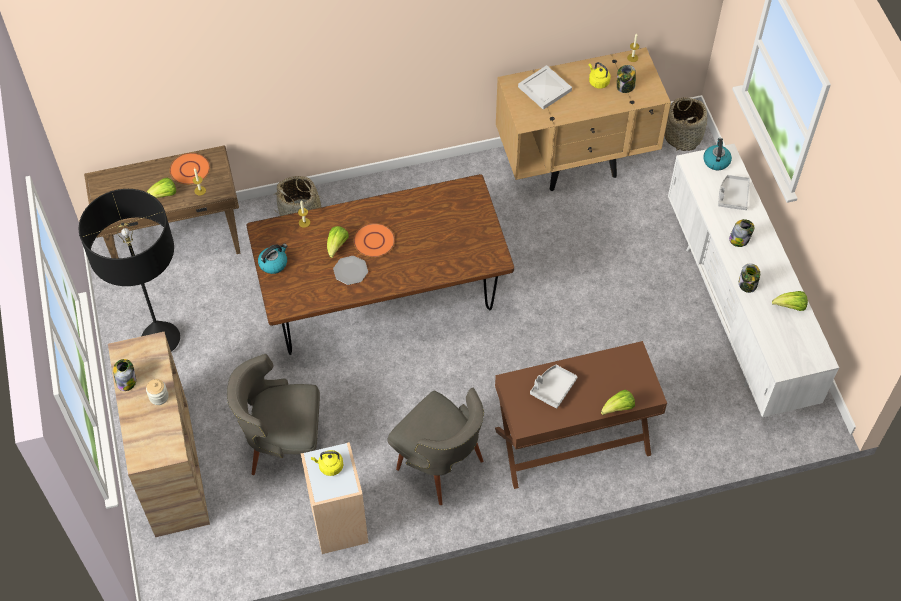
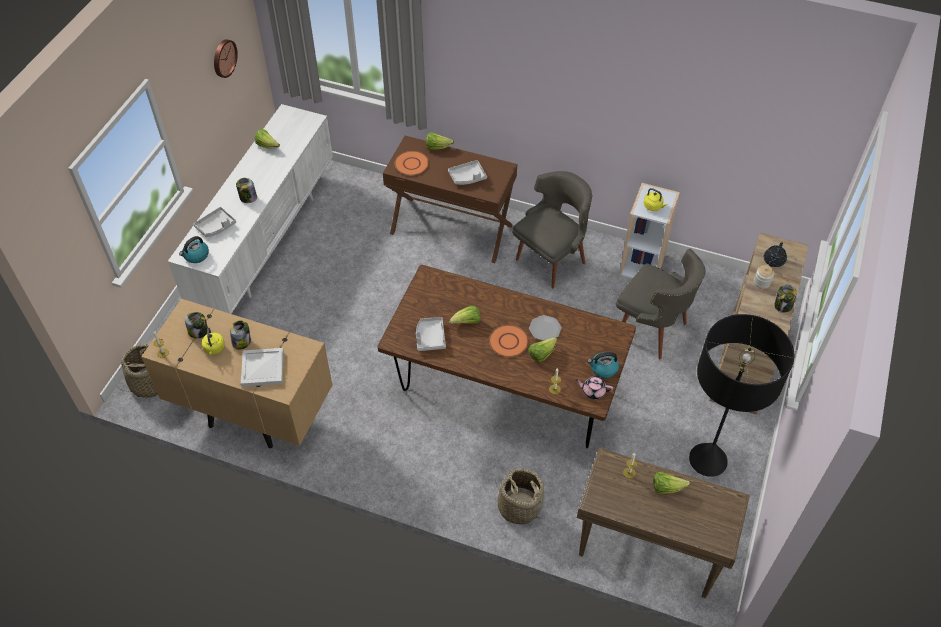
camera: 145 degrees left, 5 degrees down
(157, 430) = (773, 261): none -> black teapot
(190, 169) = (626, 501): orange plate -> orange plate (411, 164)
(270, 239) = (593, 391): none -> pink teapot
(424, 237) = (467, 322): none -> lettuce
(439, 465) = (550, 262): grey chair -> grey chair turned 60 degrees clockwise
(445, 206) = (430, 337): none -> grey tray
(747, 284) = (277, 170): jar -> jar (241, 341)
(867, 245) = (223, 58): none -> wall clock

